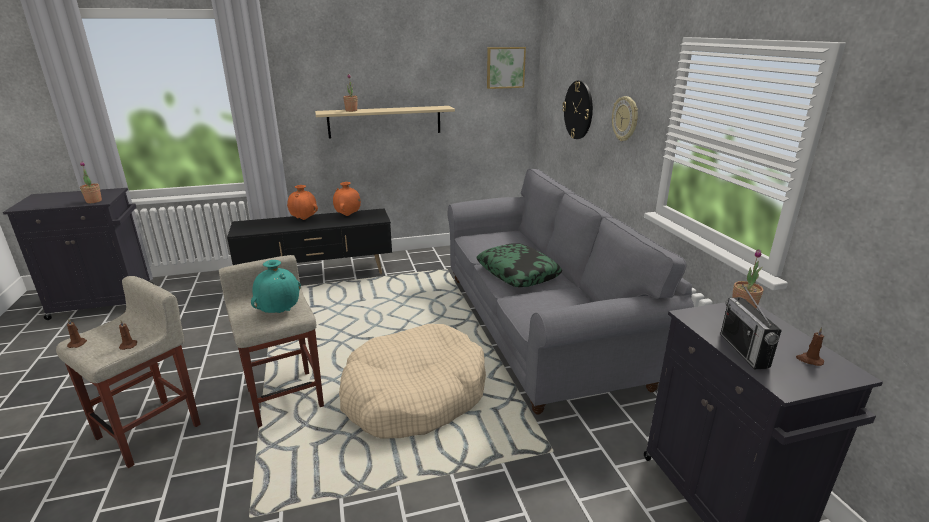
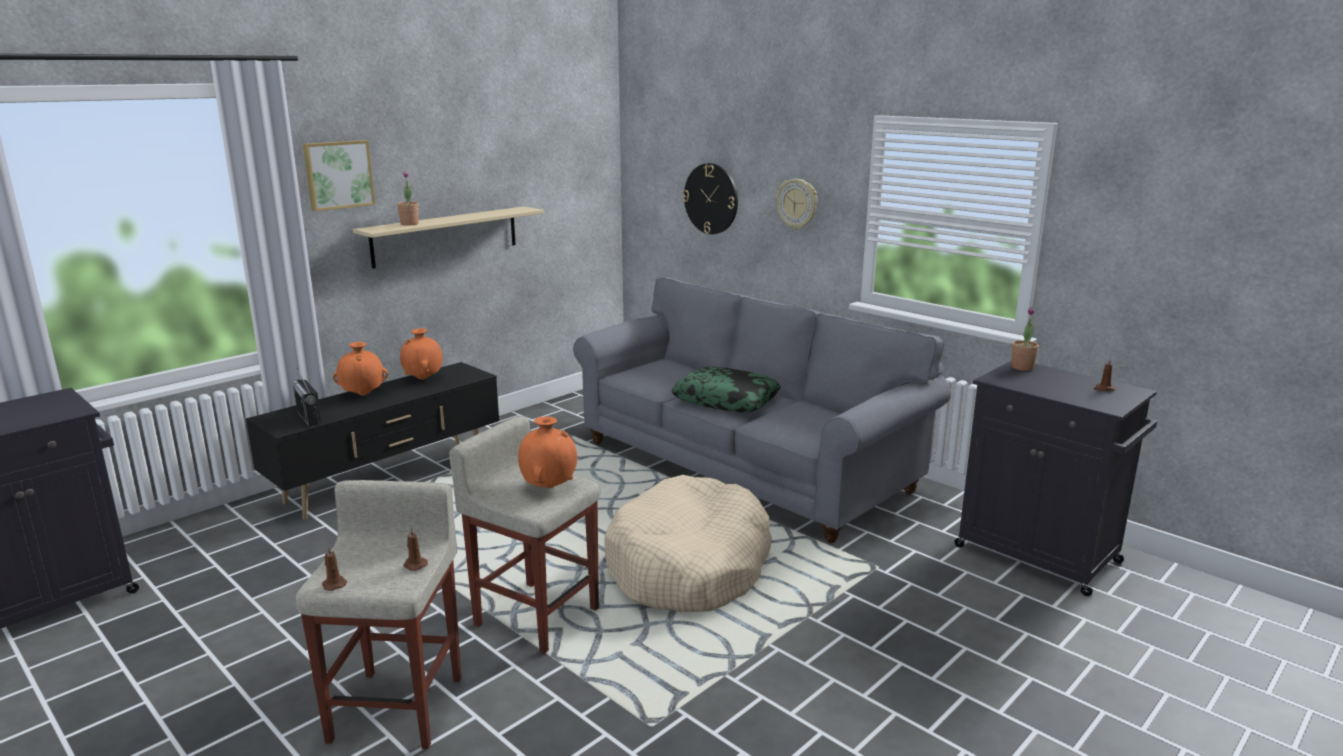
camera: 30 degrees left, 5 degrees down
(94, 201) = (58, 414): potted plant -> none
(280, 312) = (549, 487): turquoise vase -> orange vase
(505, 67) = (585, 151): picture -> picture (338, 174)
(744, 350) = (1059, 393): radio -> radio (309, 418)

